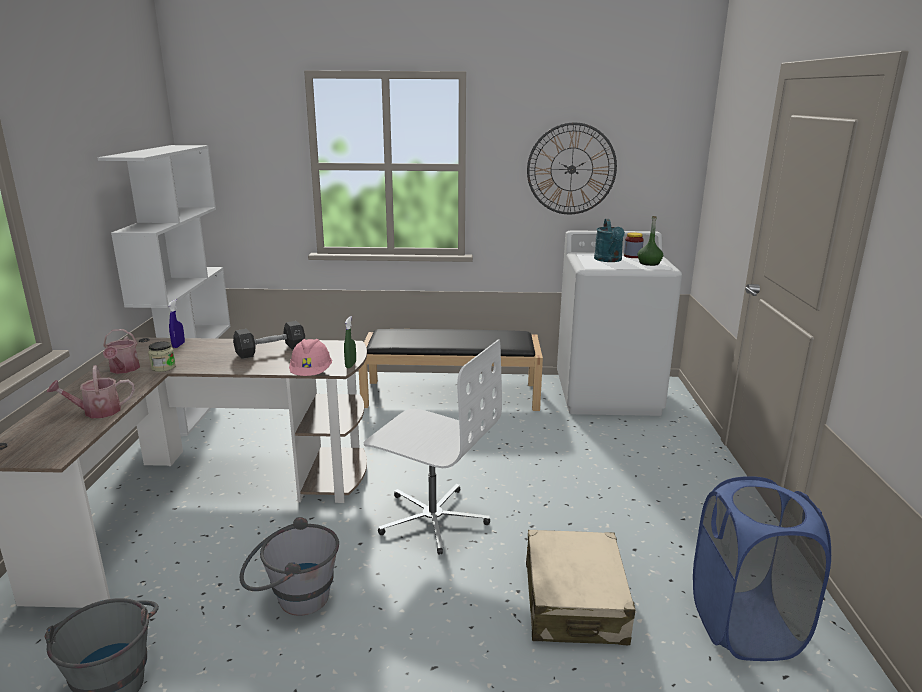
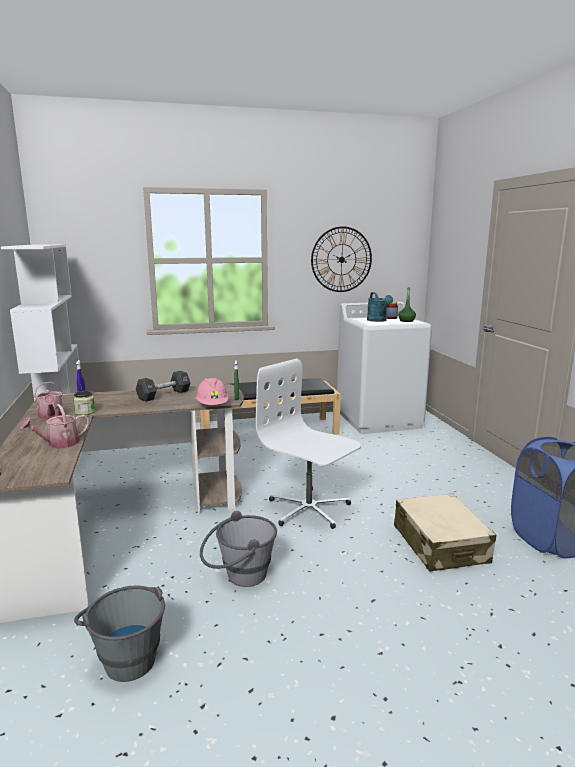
camera: 15 degrees left, 5 degrees down
(432, 518) = (308, 509): white office chair -> white office chair turned 150 degrees counterclockwise

